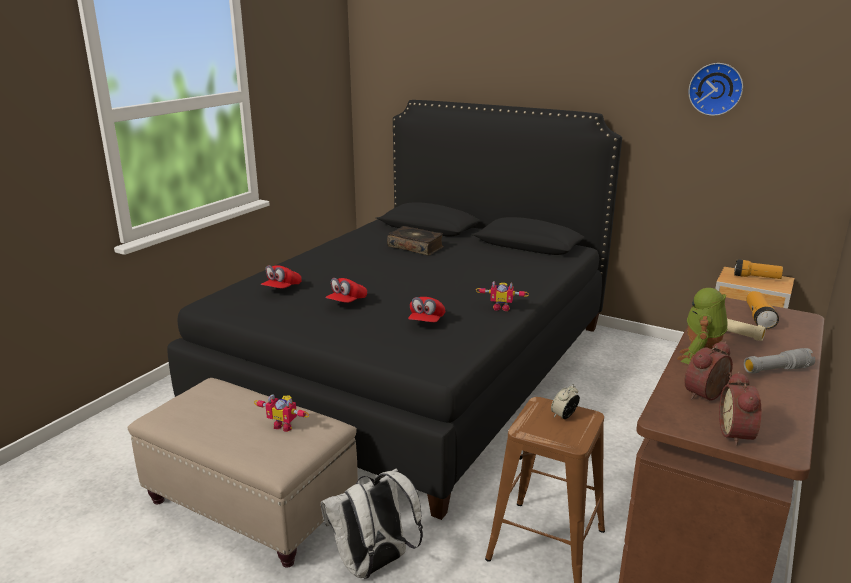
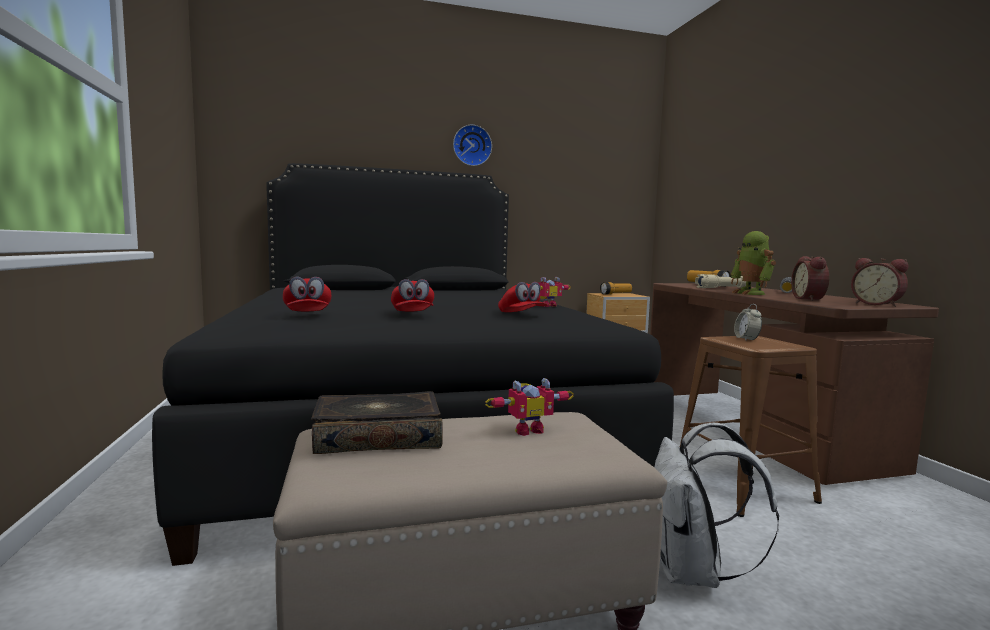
camera: 45 degrees left, 15 degrees down
(416, 247) = (368, 294): book -> book (378, 438)
(716, 89) = (567, 158): wall clock -> wall clock (472, 146)

